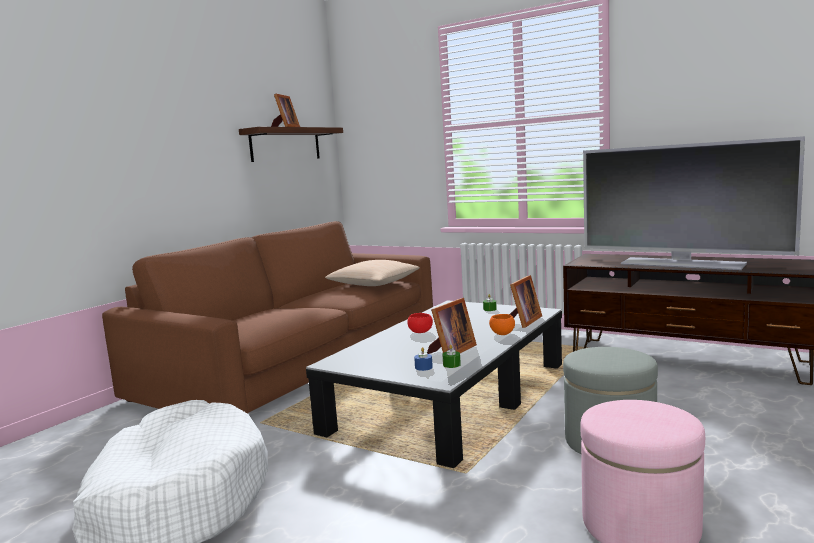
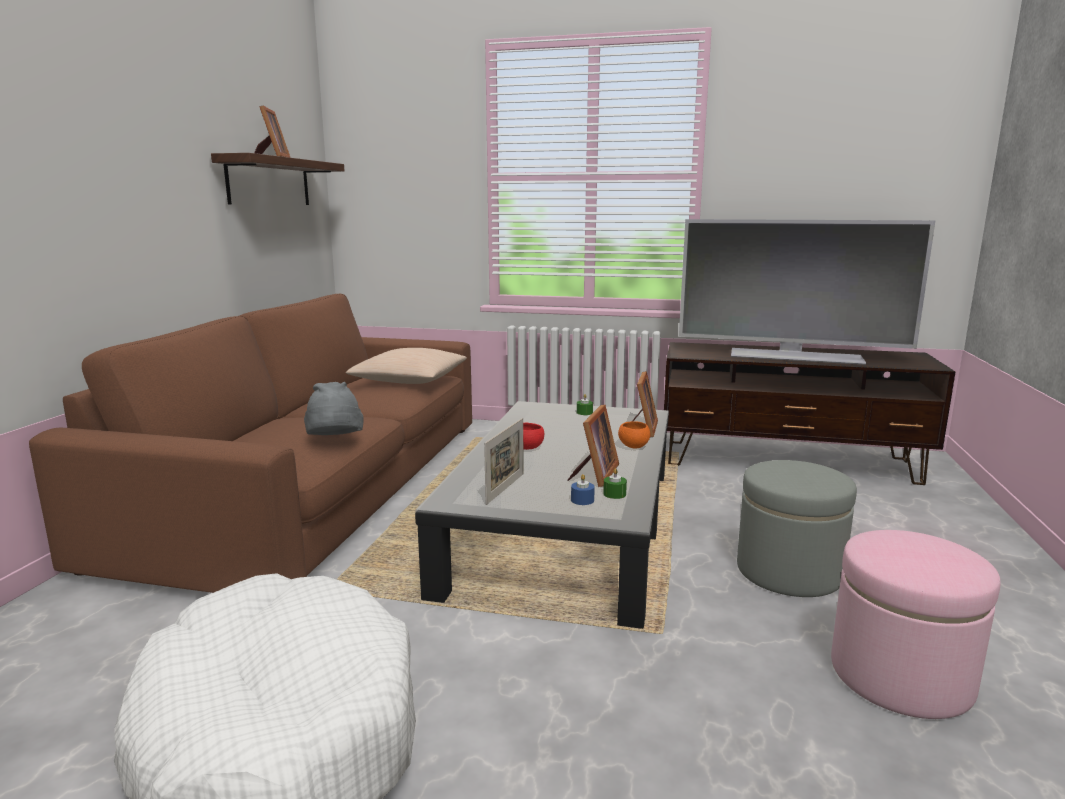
camera: 20 degrees left, 5 degrees up
(284, 321) = (335, 441): none -> grey hat
(377, 357) = (505, 488): none -> picture frame

